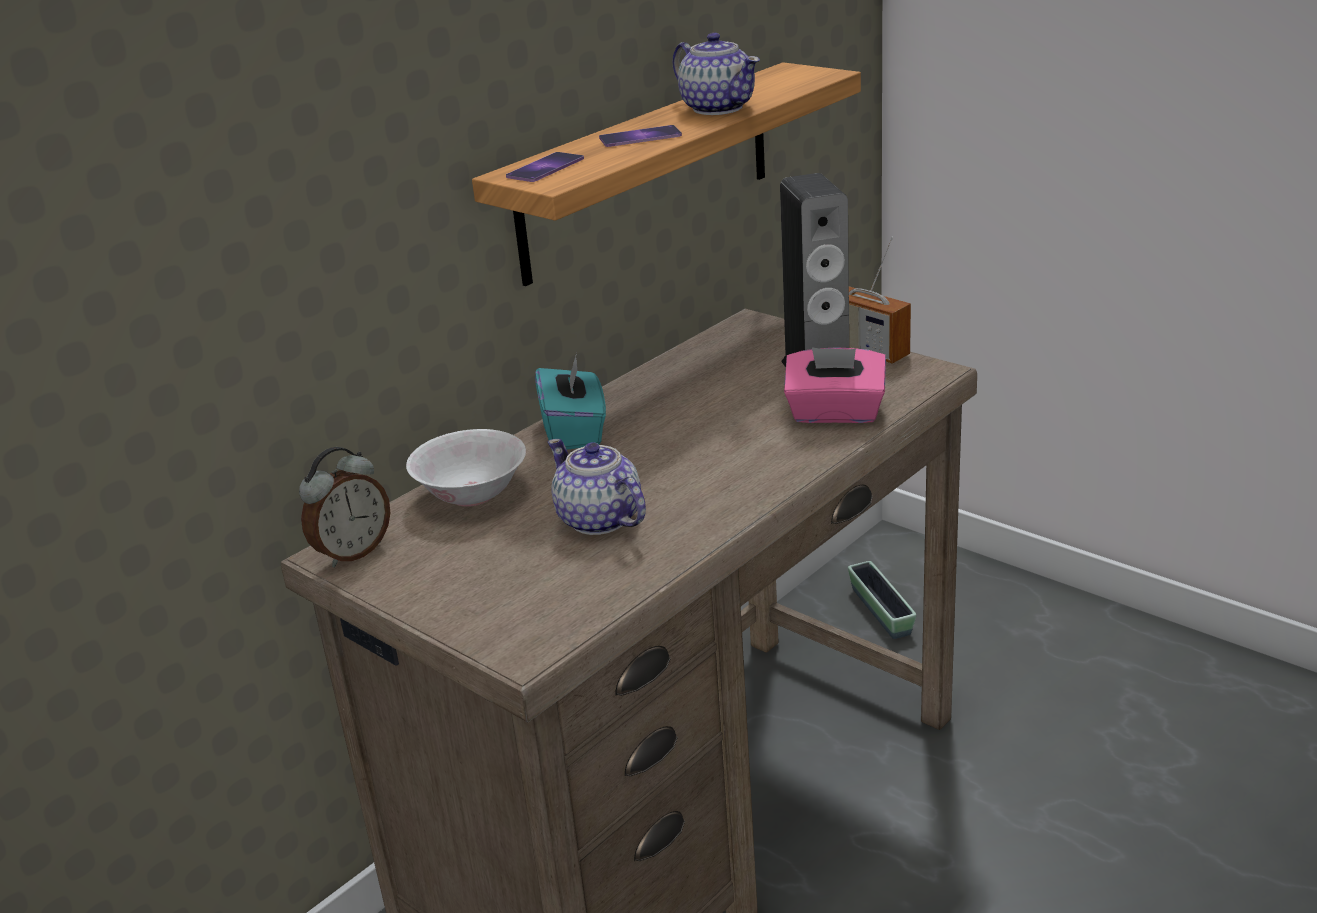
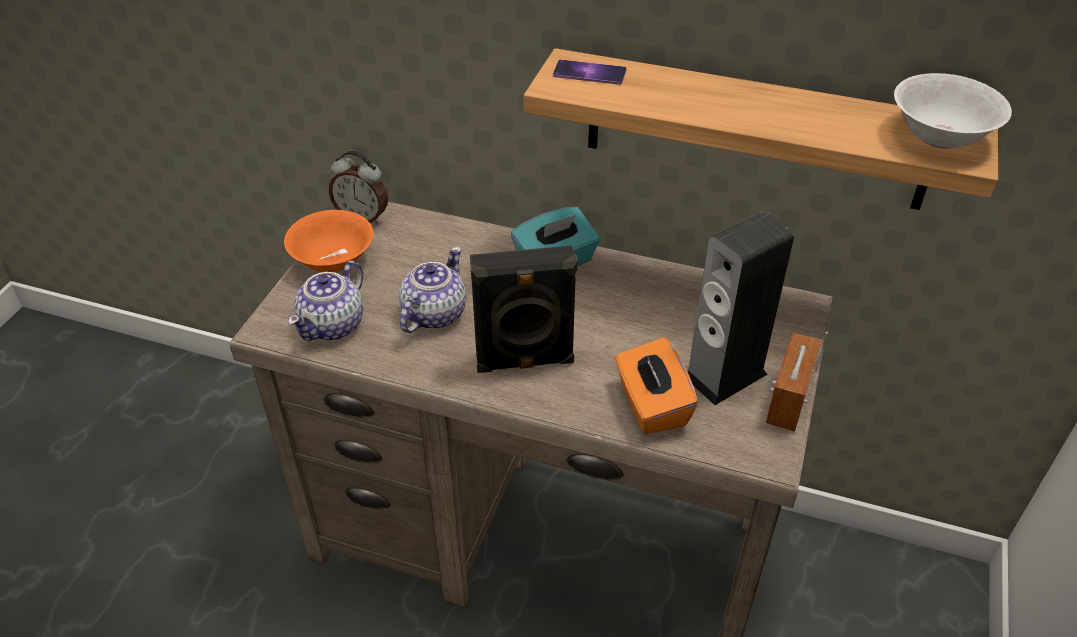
camera: 65 degrees right, 15 degrees up
(427, 584) = (334, 261): none -> orange bowl
(473, 495) = (448, 243): white bowl -> white bowl (941, 137)
(640, 137) = (692, 97): phone -> none
(717, 108) = (804, 117): teapot -> teapot (333, 325)
(725, 472) = (525, 362): none -> black speaker
(835, 413) = (651, 405): pink tissue box -> orange tissue box
(881, 611) = (845, 598): planter -> none

